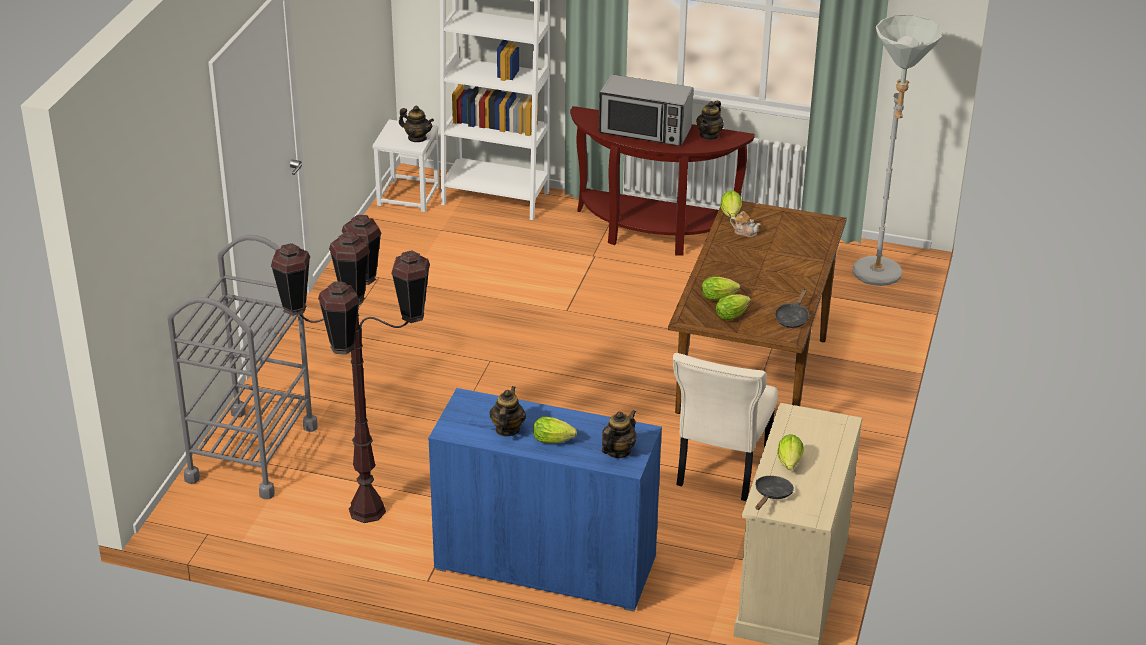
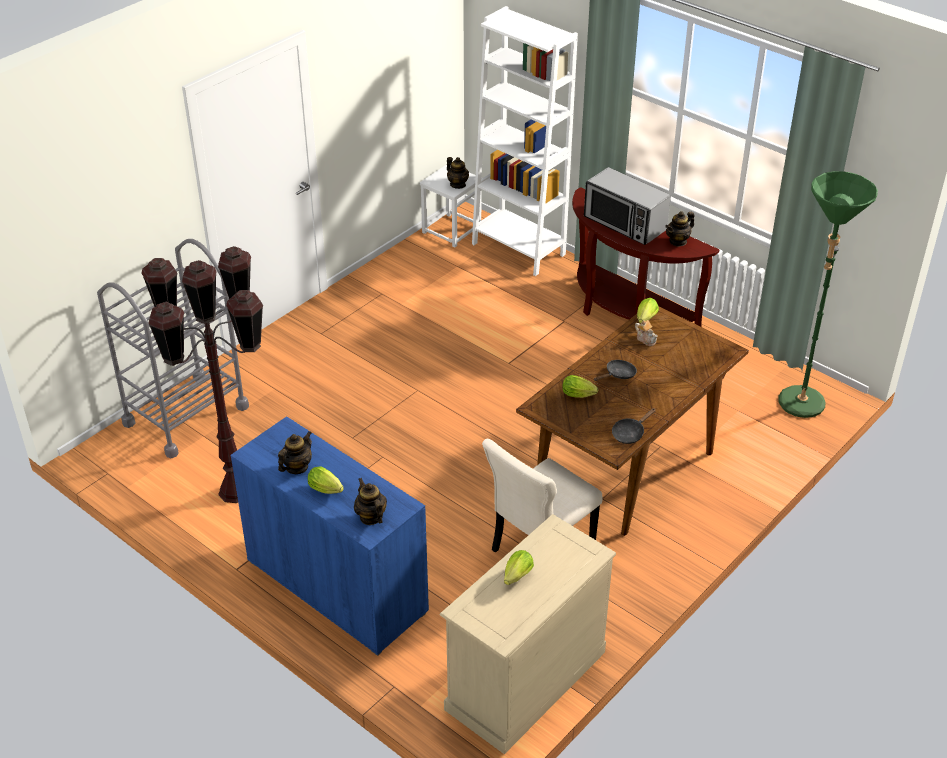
camera: 25 degrees right, 5 degrees up
(618, 451) = (371, 517): teapot -> teapot turned 90 degrees counterclockwise
(733, 315) = (579, 415): lettuce -> none
(772, 495) = (478, 603): black frying pan -> black frying pan (618, 375)
(878, 279) = (798, 409): grey floor lamp -> green floor lamp

